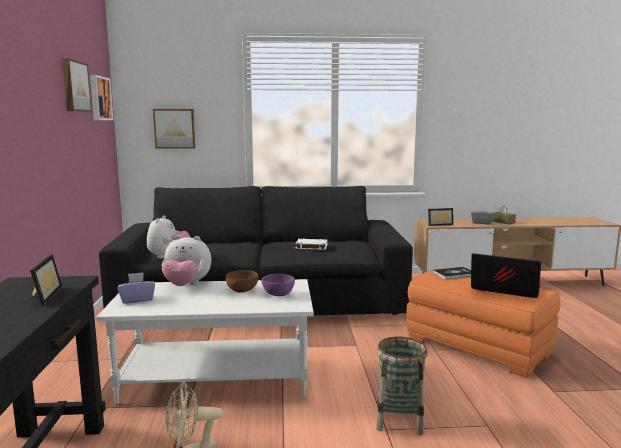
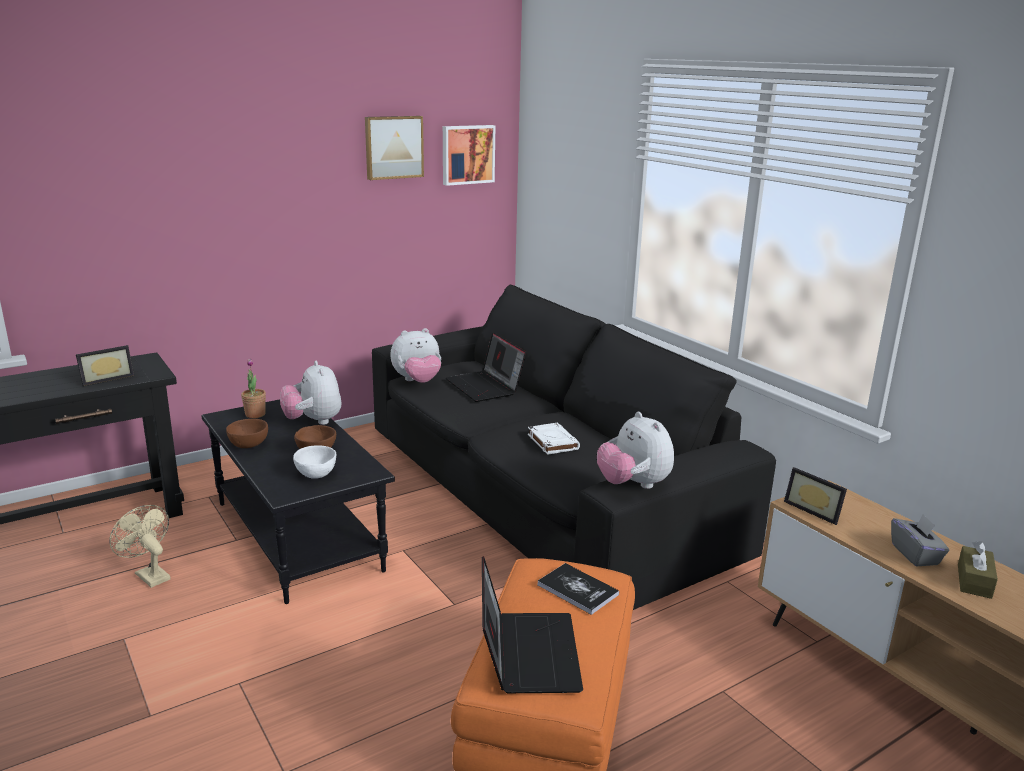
camera: 60 degrees right, 10 degrees up
(137, 299) = (255, 414): purple tissue box -> potted plant
(174, 128) = (564, 203): picture -> none
(195, 307) = (248, 445): none -> brown bowl
(212, 245) = (486, 387): none -> laptop
(217, 377) = (300, 536): white coffee table -> black coffee table
(278, 295) = (315, 475): purple bowl -> white bowl
(395, 236) = (633, 484): none -> plush toy
(399, 419) = (266, 688): basket -> none

